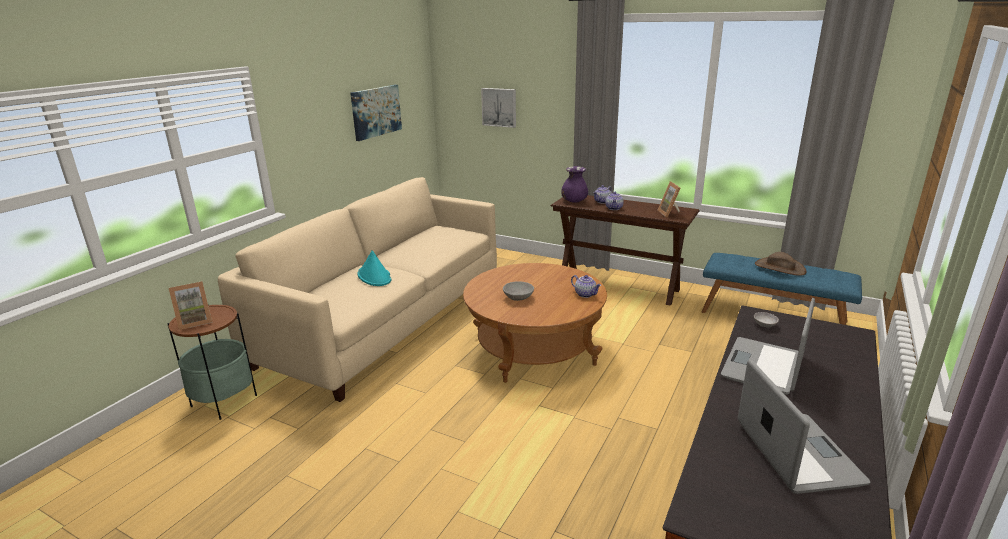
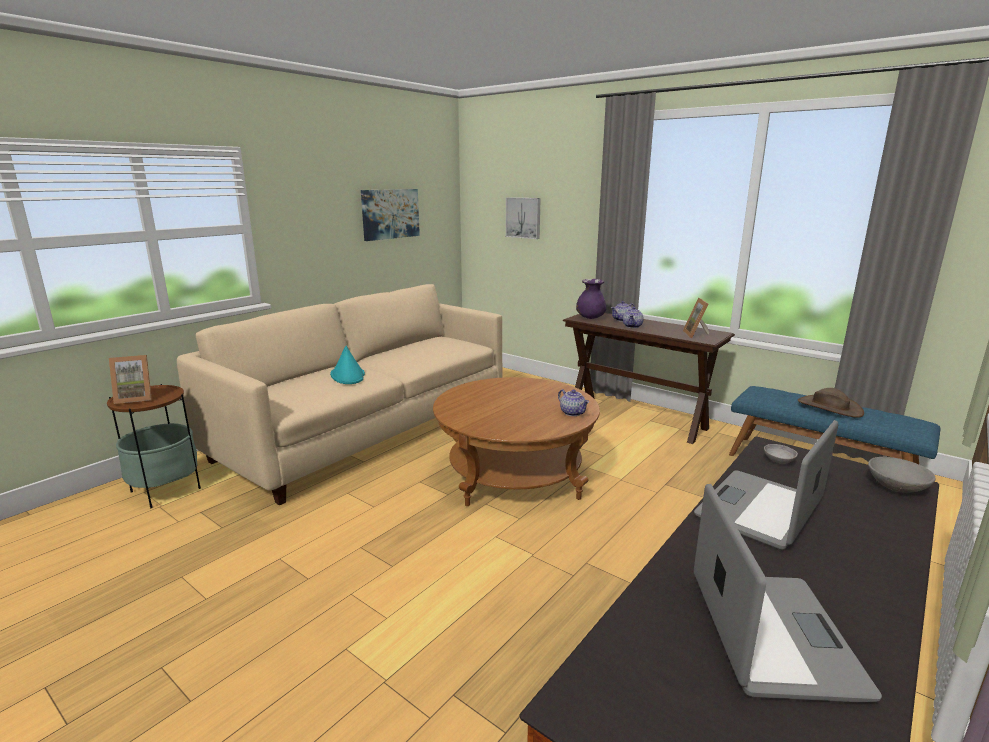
camera: 10 degrees right, 5 degrees down
(518, 298) = (493, 409): grey bowl -> grey bowl (896, 487)

